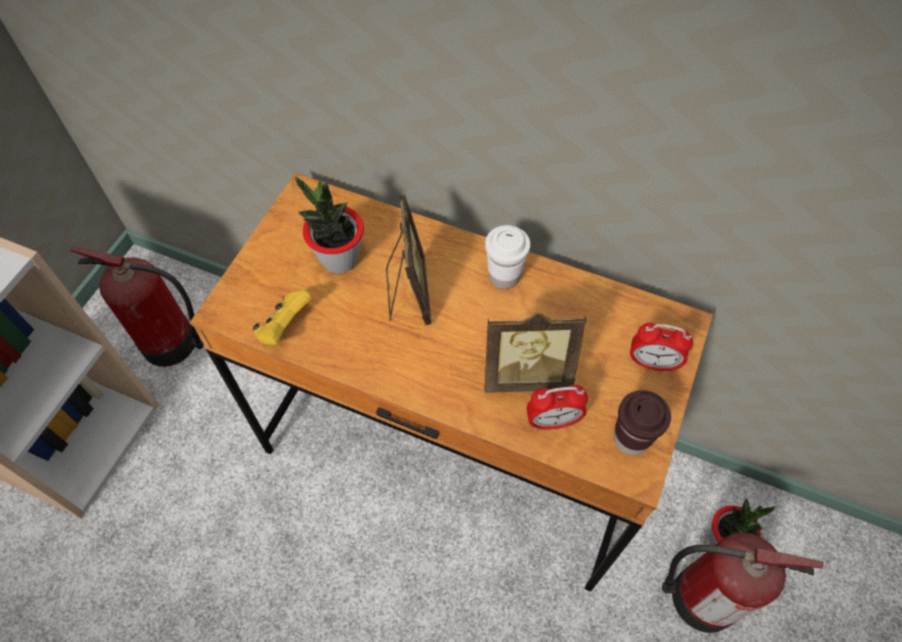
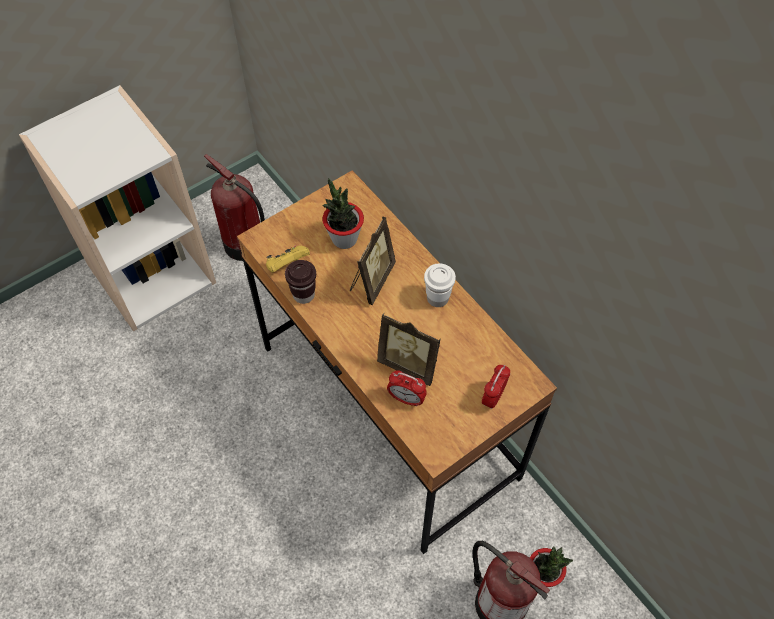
camera: 30 degrees right, 0 degrees up
(630, 439) = (446, 433): brown cup -> brown cup (303, 294)
(652, 363) = (493, 397): alarm clock -> alarm clock turned 75 degrees clockwise

